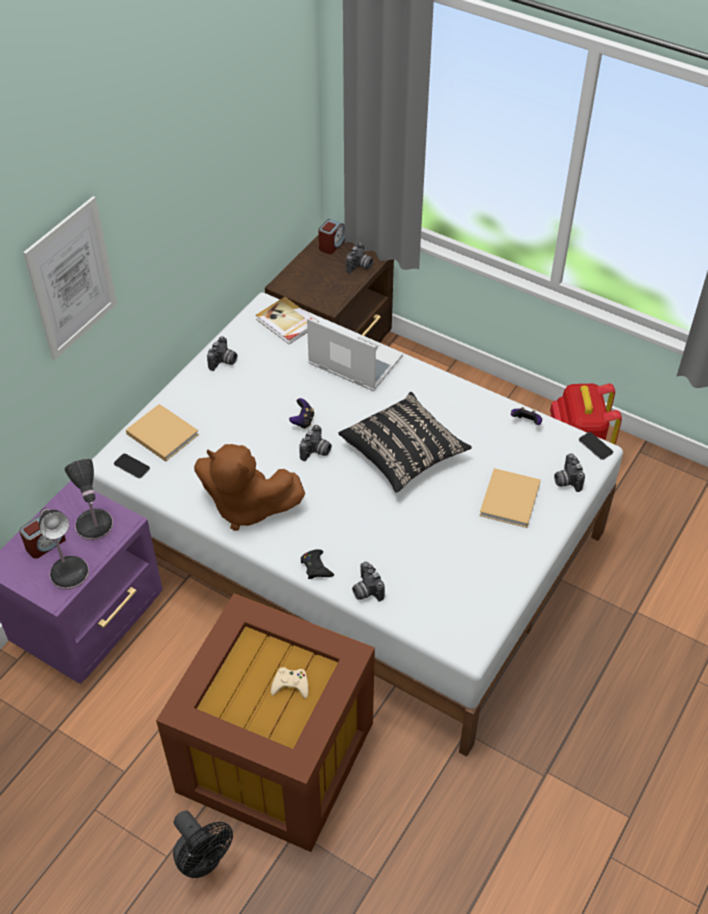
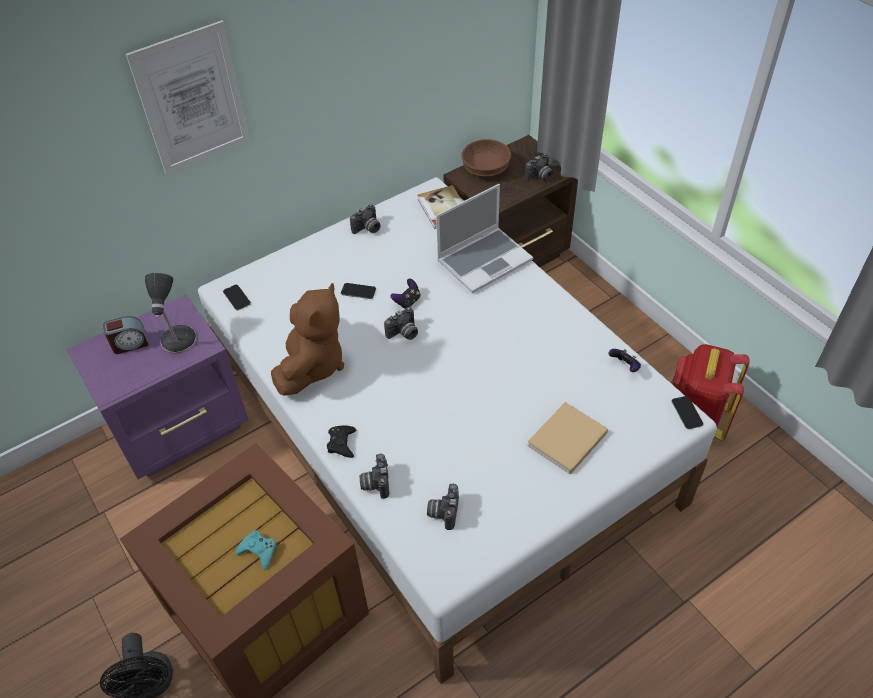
camera: 25 degrees right, 0 degrees up
(68, 571) = (134, 373): table lamp -> none
(161, 433) = (278, 276): beige book -> none
(246, 506) = (312, 365): brown plush toy -> brown plush toy turned 120 degrees counterclockwise
(250, 425) = (358, 291): none -> phone
(291, 685) = (258, 551): beige game controller -> turquoise game controller
(303, 271) = (485, 169): none -> brown bowl
(332, 244) = (525, 151): alarm clock -> none
(353, 361) = (484, 260): laptop -> laptop turned 90 degrees clockwise
(403, 453) = (484, 360): black pillow -> none
(566, 480) = (637, 439): camera -> camera (443, 512)

